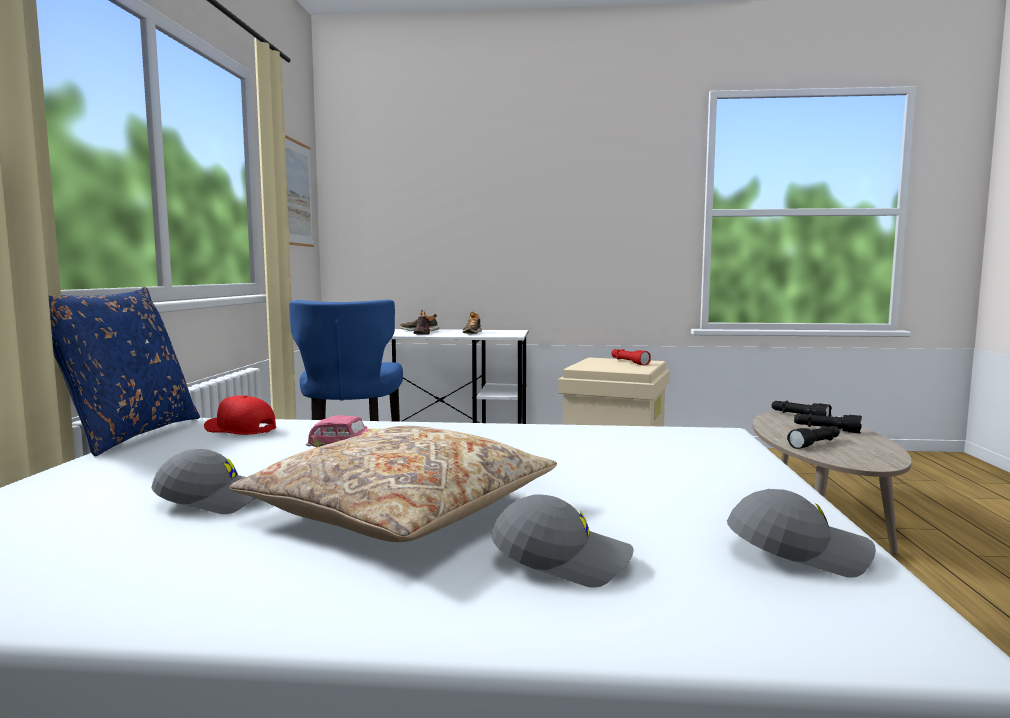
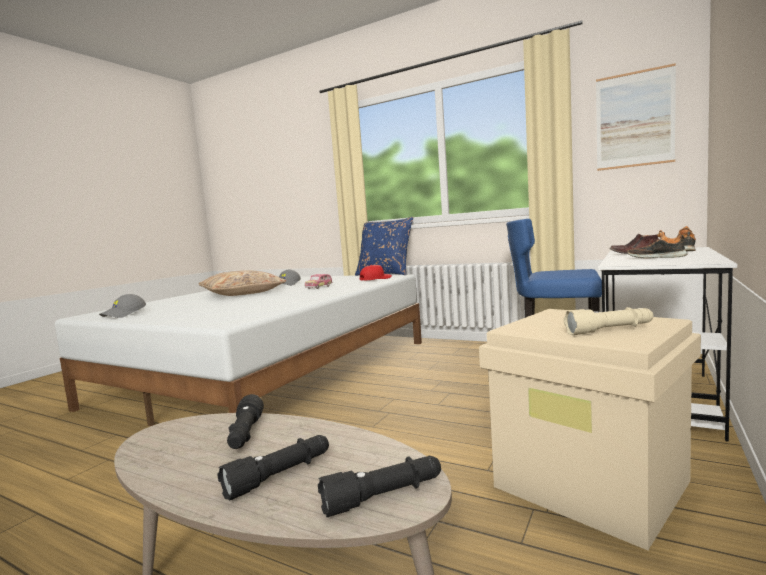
camera: 115 degrees right, 0 degrees up
(562, 560) = (180, 301): grey cap -> none
(628, 362) = (610, 330): red flashlight -> beige flashlight

